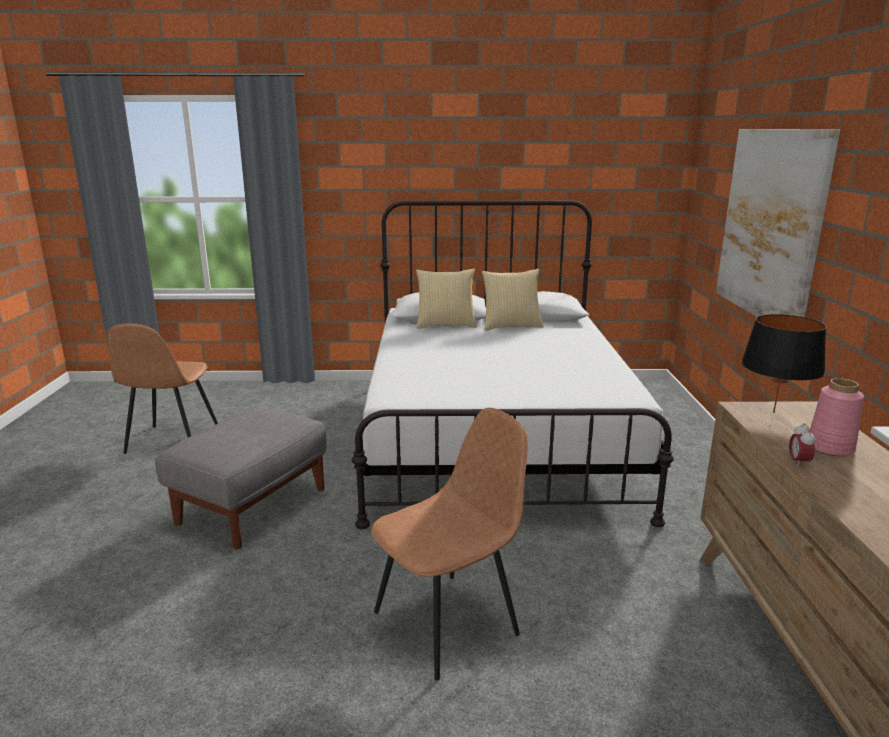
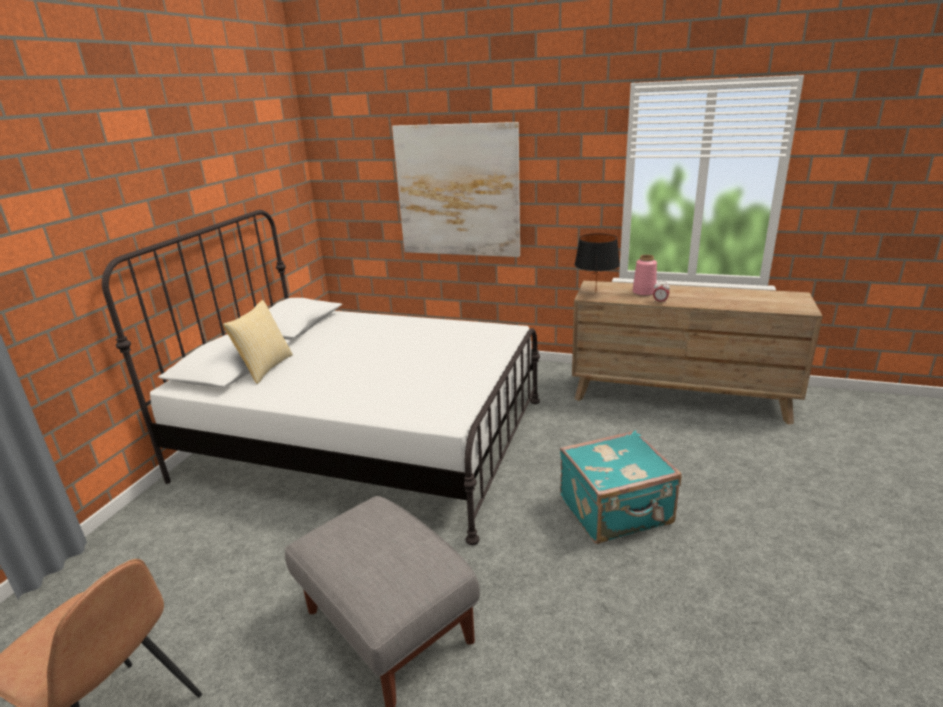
camera: 70 degrees left, 5 degrees up
(449, 621) = (616, 512): brown chair -> turquoise suitcase
(511, 326) = (308, 340): pillow -> none

